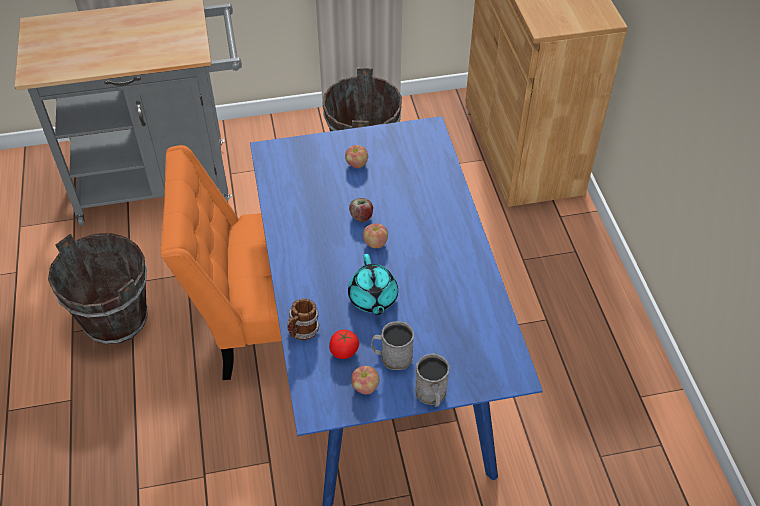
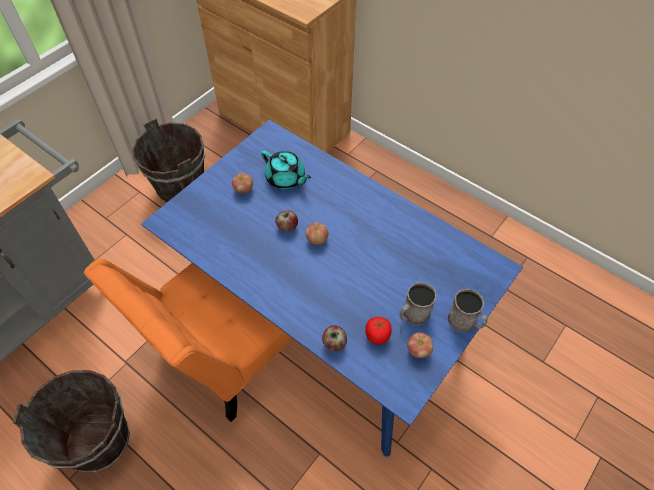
camera: 40 degrees left, 5 degrees up
(302, 332) = (334, 343): mug -> apple
(373, 298) = (357, 281): turquoise teapot -> turquoise teapot (286, 179)

